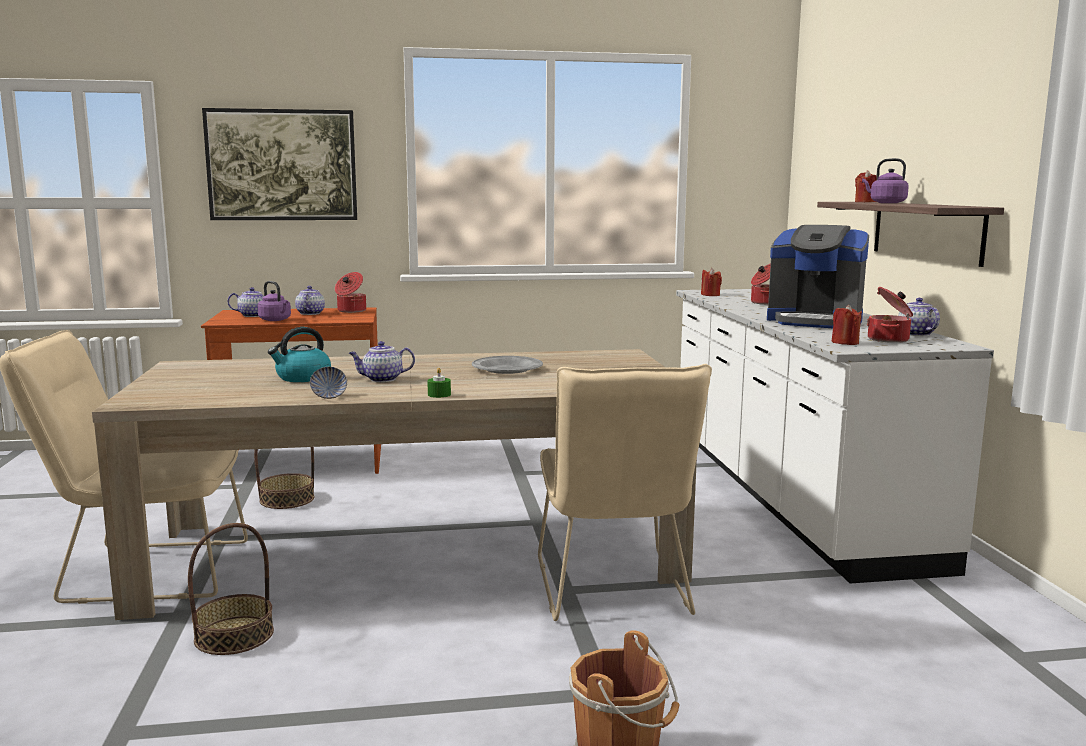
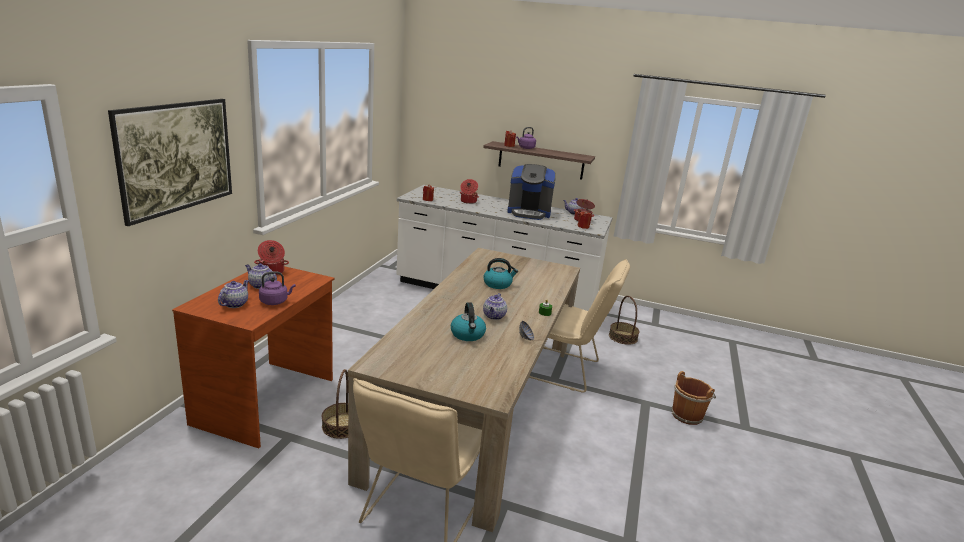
camera: 65 degrees left, 10 degrees up
(234, 635) = (542, 487): basket -> basket (623, 337)
(507, 369) = (498, 284): grey plate -> kettle
(814, 321) = (529, 213): coffee machine -> coffee machine turned 45 degrees clockwise

